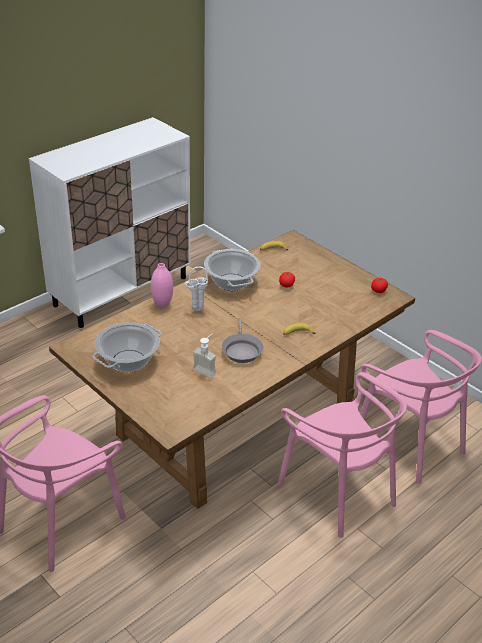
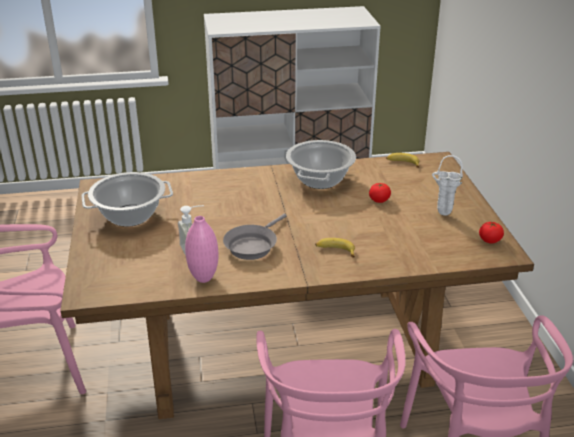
camera: 35 degrees right, 5 degrees down
(162, 305) = (224, 178): pink vase -> pink vase (203, 278)
(196, 310) = (252, 193): white vase -> white vase (442, 214)

